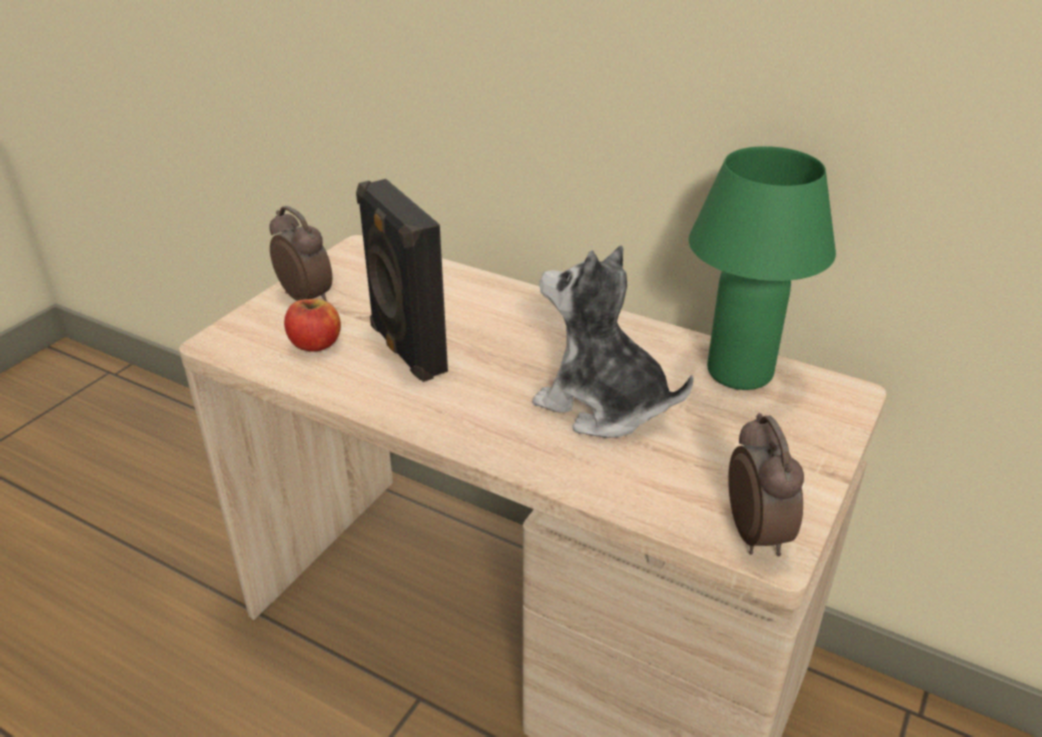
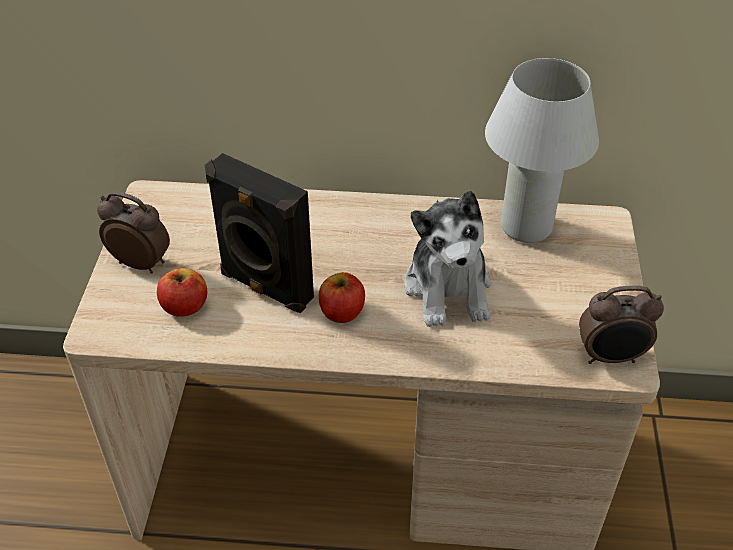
camera: 25 degrees left, 10 degrees up
(467, 393) = (342, 312): none -> apple
(602, 405) = (448, 288): plush toy -> plush toy turned 105 degrees counterclockwise
(739, 373) = (526, 227): green table lamp -> white table lamp
(757, 533) = (611, 357): alarm clock -> alarm clock turned 120 degrees clockwise

